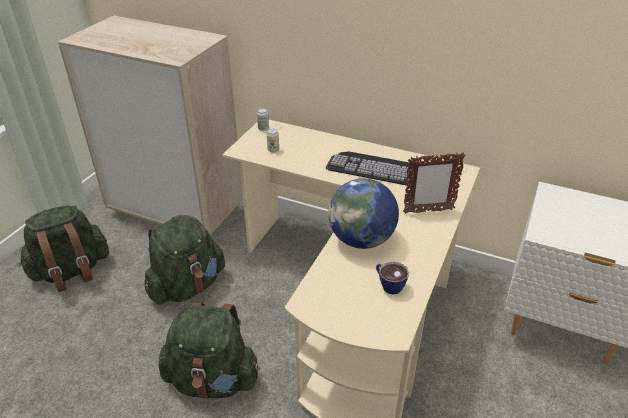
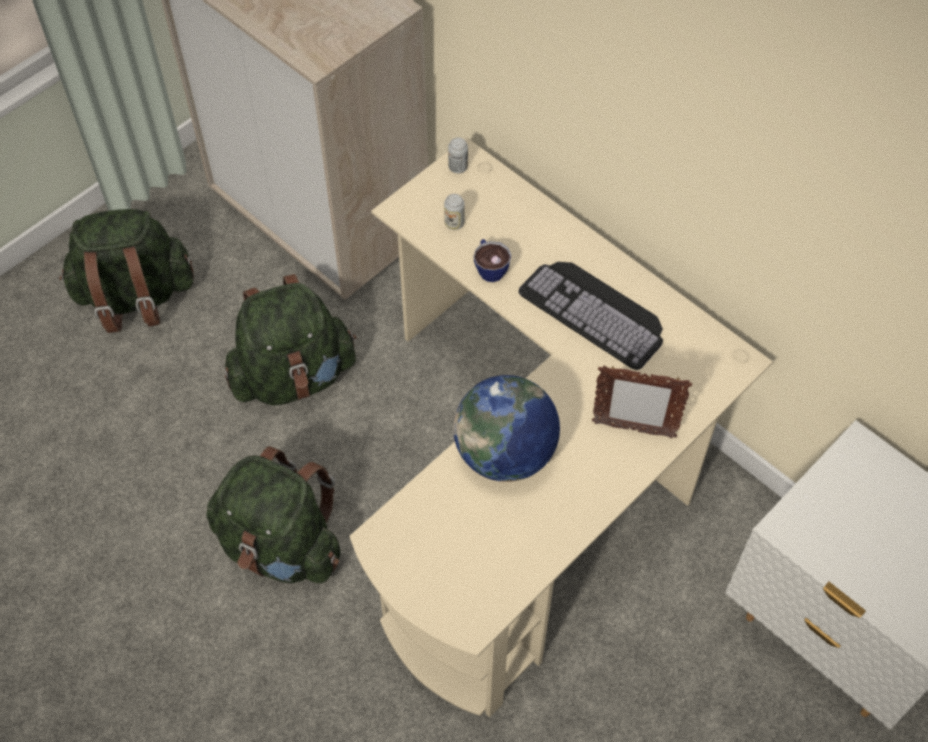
camera: 20 degrees right, 20 degrees up
(388, 285) = (503, 546): cup -> cup (489, 268)

